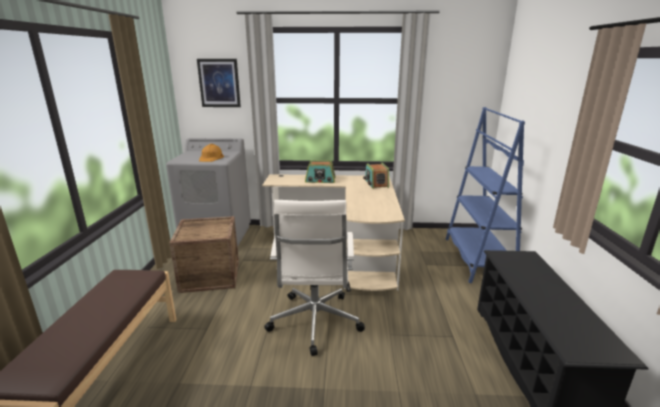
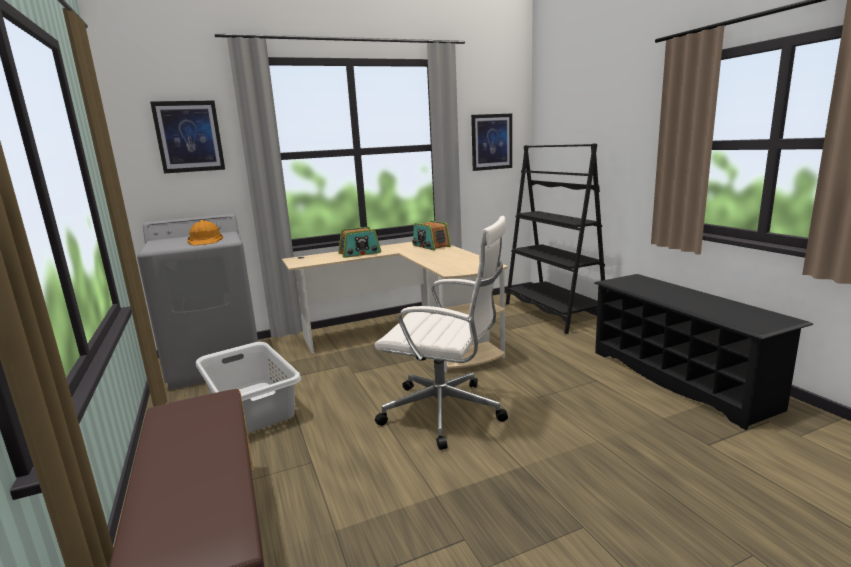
camera: 25 degrees left, 5 degrees down
(210, 276) = (252, 407): crate -> grey laundry basket
(314, 323) = (446, 412): white office chair -> white office chair turned 45 degrees counterclockwise
(459, 99) = (491, 142): none -> picture
(478, 259) = (553, 313): blue bookcase -> black bookcase

